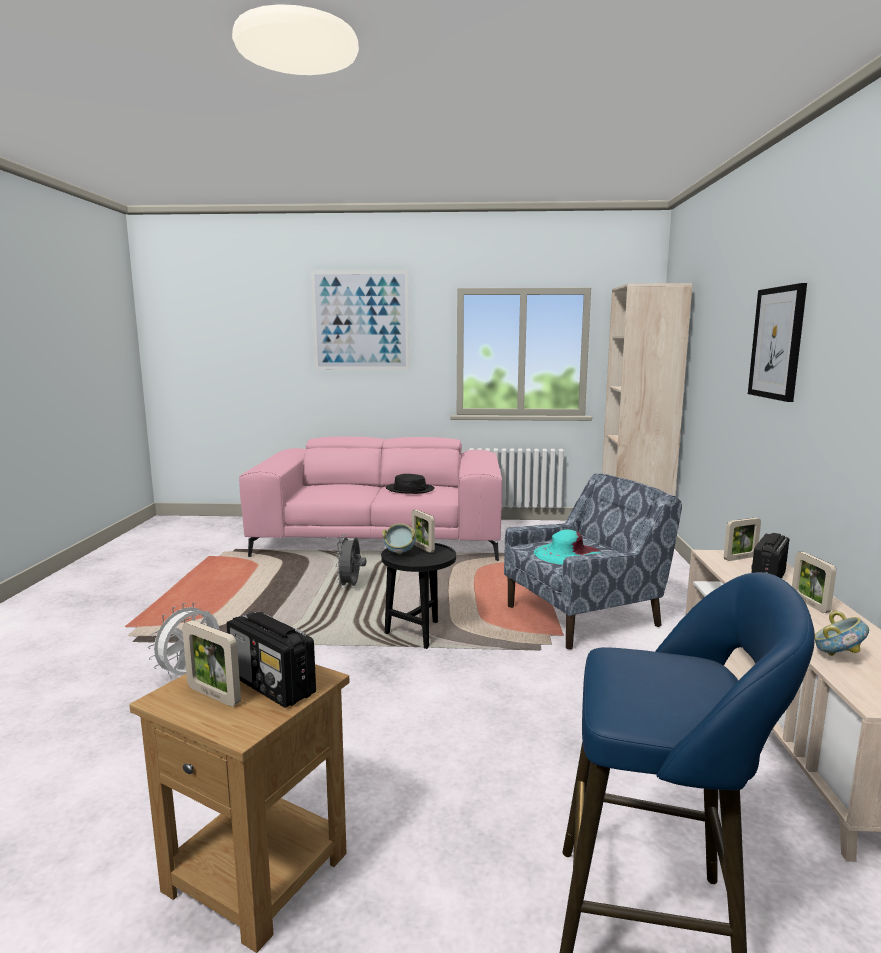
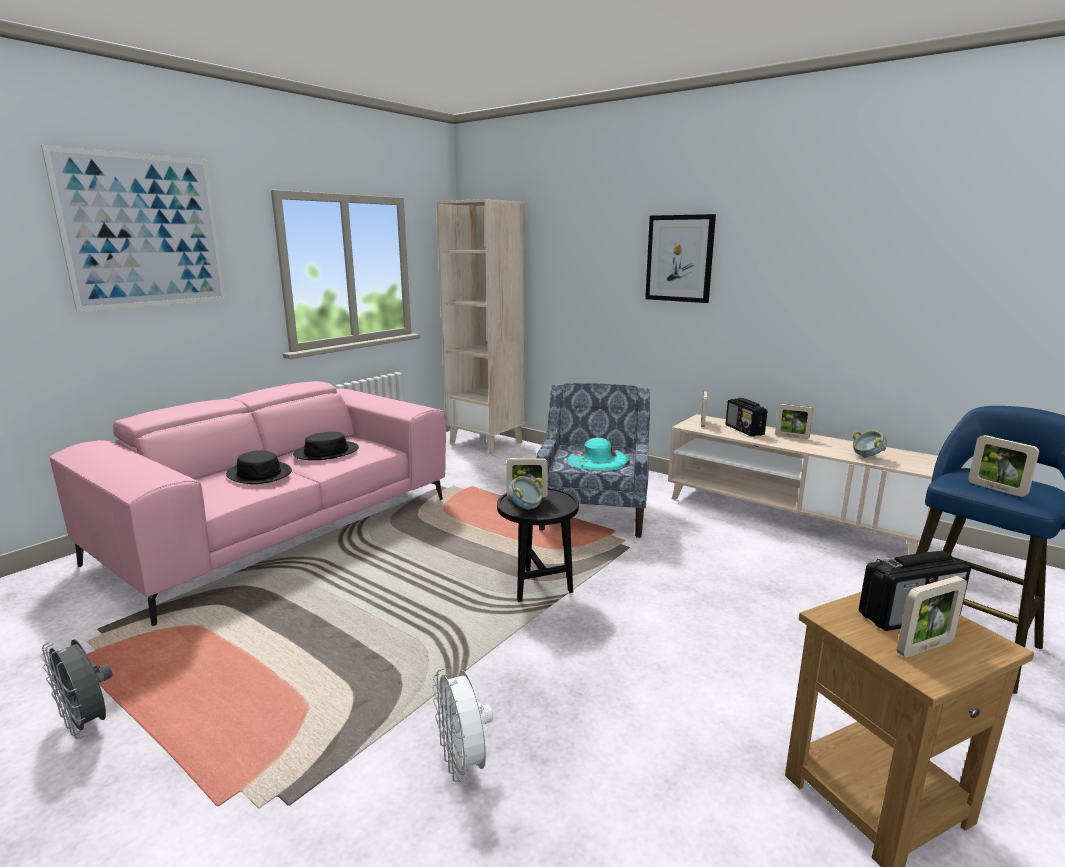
camera: 55 degrees left, 5 degrees up
(351, 489) = (259, 474): none -> black hat
(351, 587) = (378, 585): grey fan -> grey fan (88, 724)
(627, 677) = (996, 489): none -> picture frame

